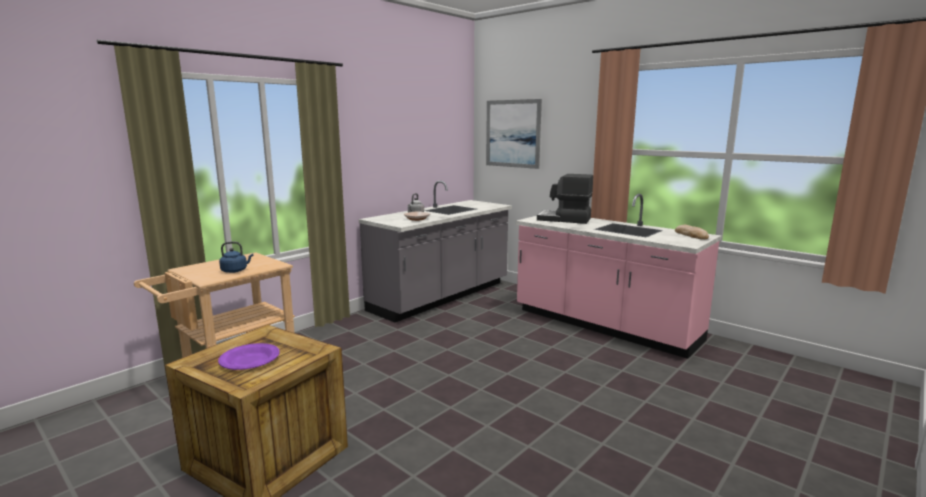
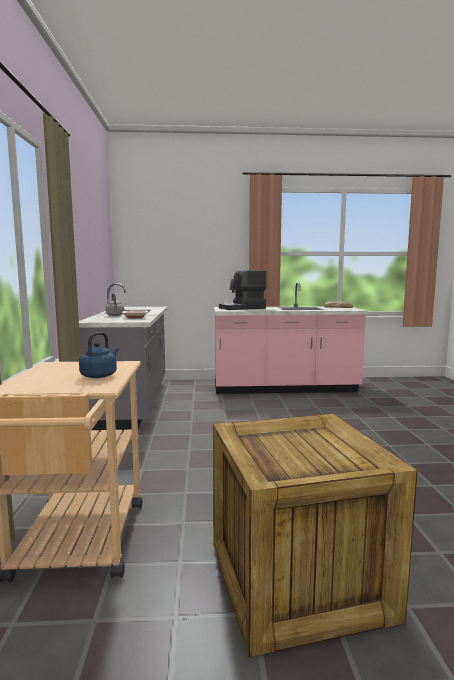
camera: 45 degrees left, 5 degrees down
(250, 360) = (295, 452): purple plate -> none
(512, 133) = (160, 241): picture -> none

